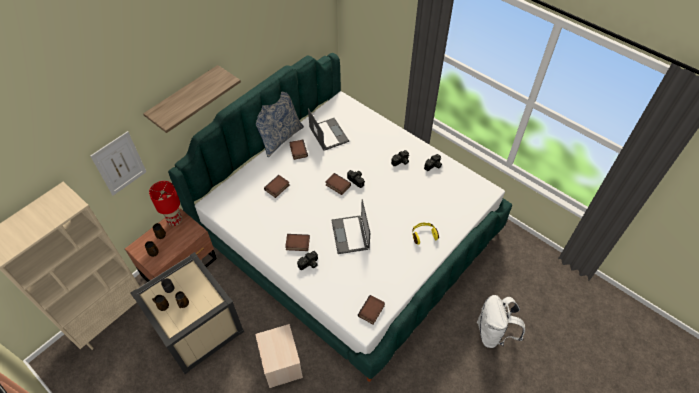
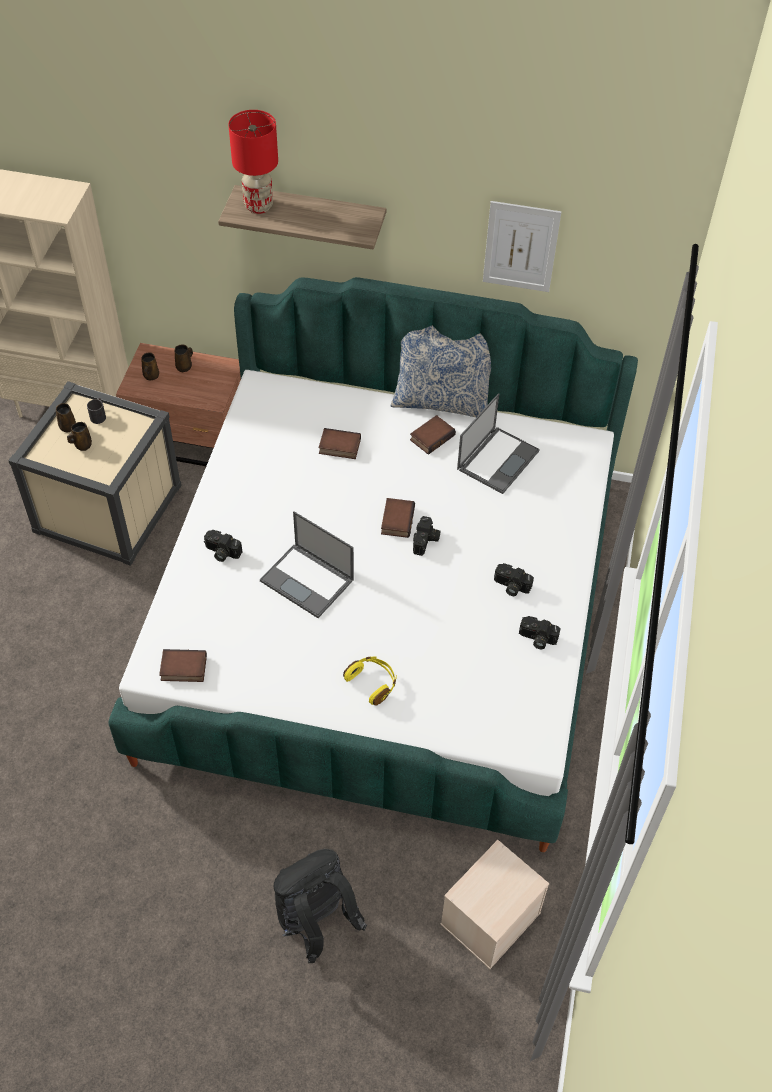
camera: 60 degrees right, 0 degrees up
(119, 163) = (176, 224): picture -> picture (520, 247)
(174, 221) = (216, 368): red table lamp -> red table lamp (258, 206)
(280, 363) = (104, 635): beige storage box -> beige storage box (490, 917)
(297, 244) = (249, 521): book -> none
(350, 235) = (308, 580): laptop -> laptop turned 105 degrees counterclockwise
(493, 333) = (316, 922): white backpack -> black backpack

